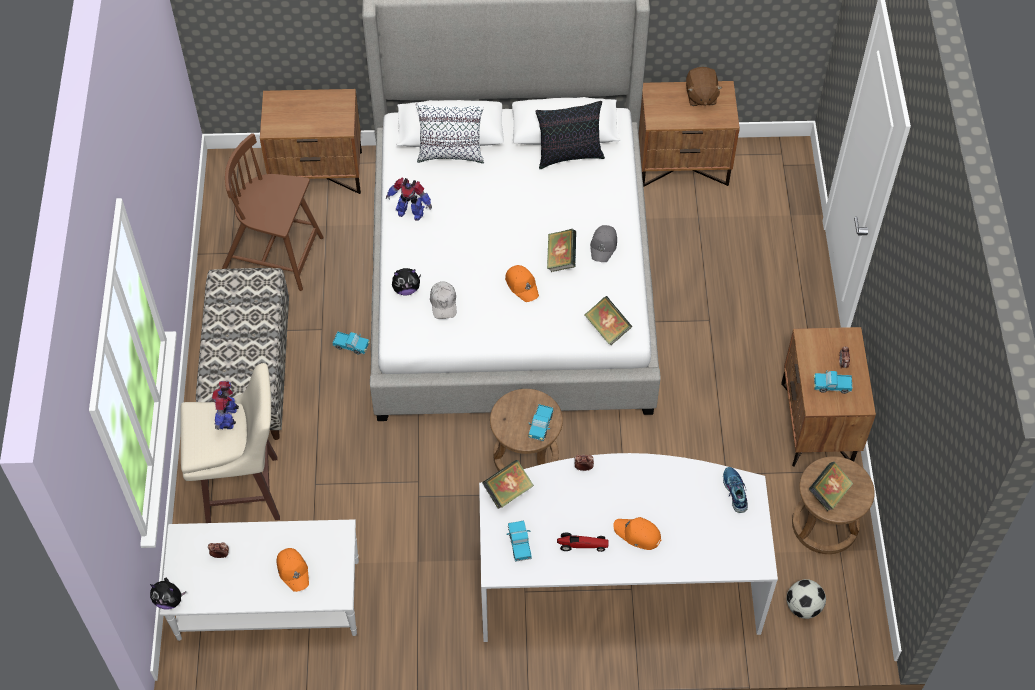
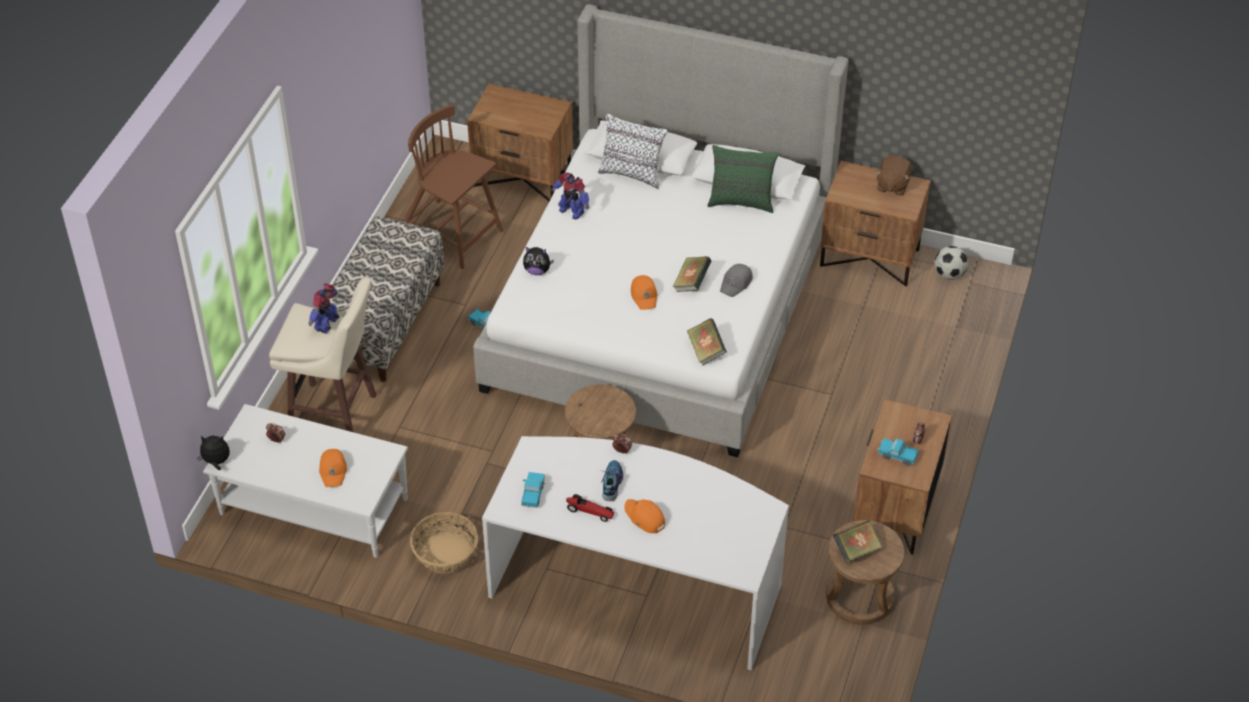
camera: 20 degrees right, 10 degrees down
(169, 600) = (216, 462): plush toy -> plush toy turned 150 degrees clockwise
(420, 608) = (445, 553): none -> basket
(443, 303) = (565, 290): white cap -> none
(508, 491) = (544, 450): book -> none
(540, 426) = (610, 419): toy truck -> none
(569, 156) = (741, 203): black pillow -> green pillow
(734, 492) = (753, 509): shoe -> shoe (611, 483)
(803, 606) = (804, 659): football -> football (949, 274)

